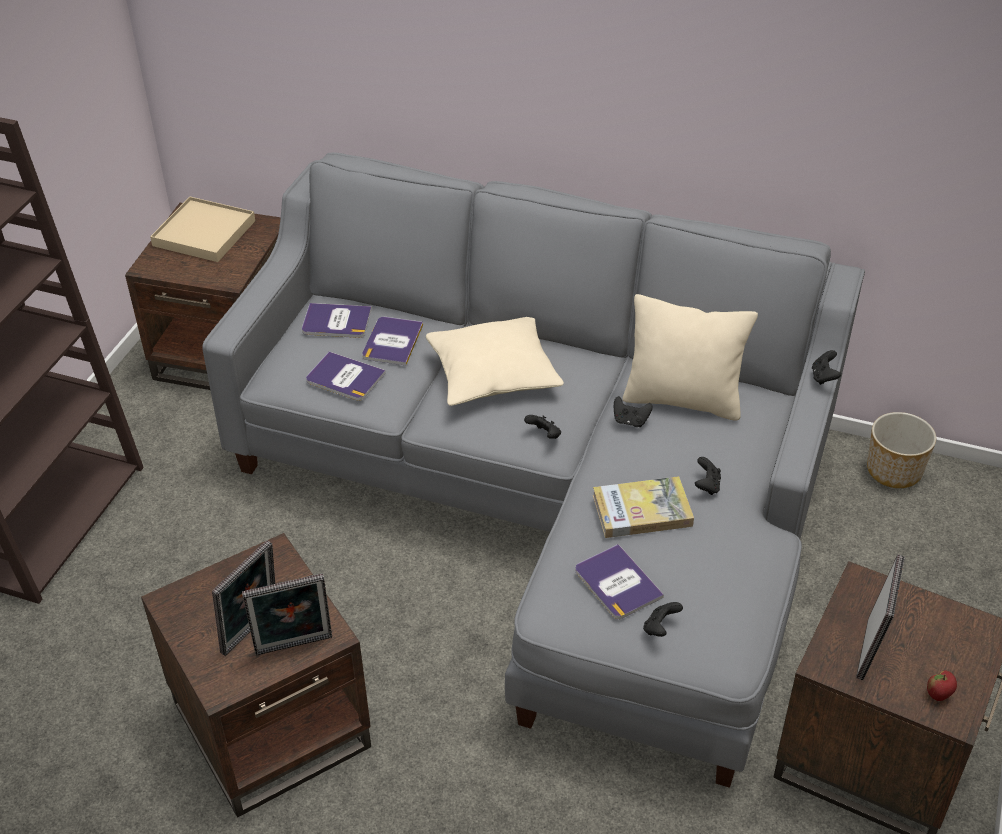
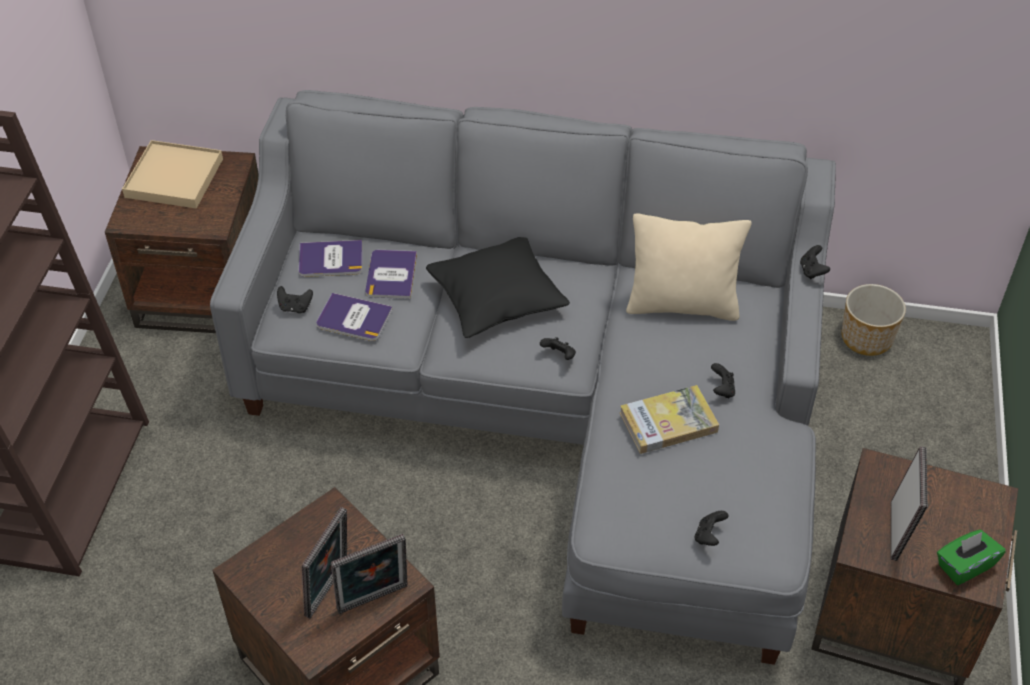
camera: 10 degrees left, 5 degrees up
(493, 375) = (496, 299): beige pillow -> black pillow
(617, 583) = (661, 497): book -> none
(630, 421) = (638, 333): black game controller -> black game controller (295, 307)
(938, 695) = (964, 566): apple -> green tissue box

